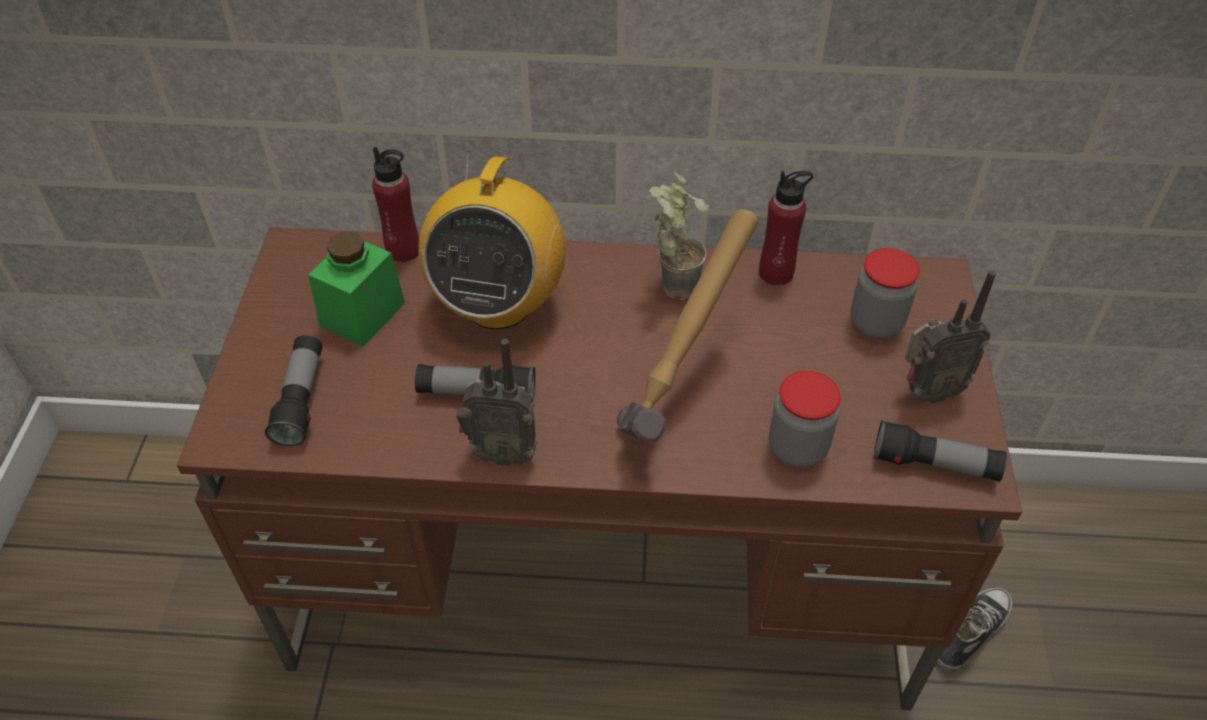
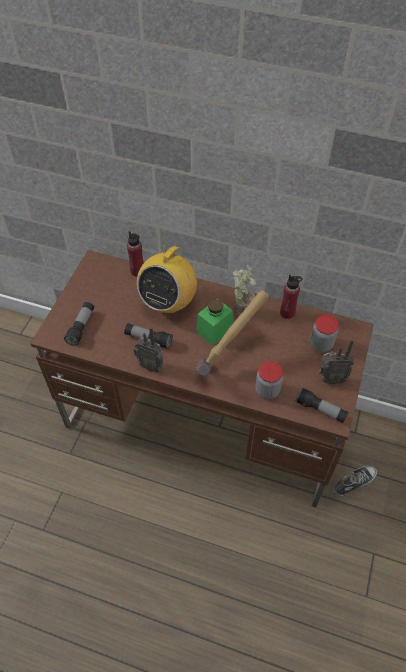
camera: 15 degrees right, 5 degrees up
(362, 314) = (114, 296): green jar -> green jar (214, 330)

